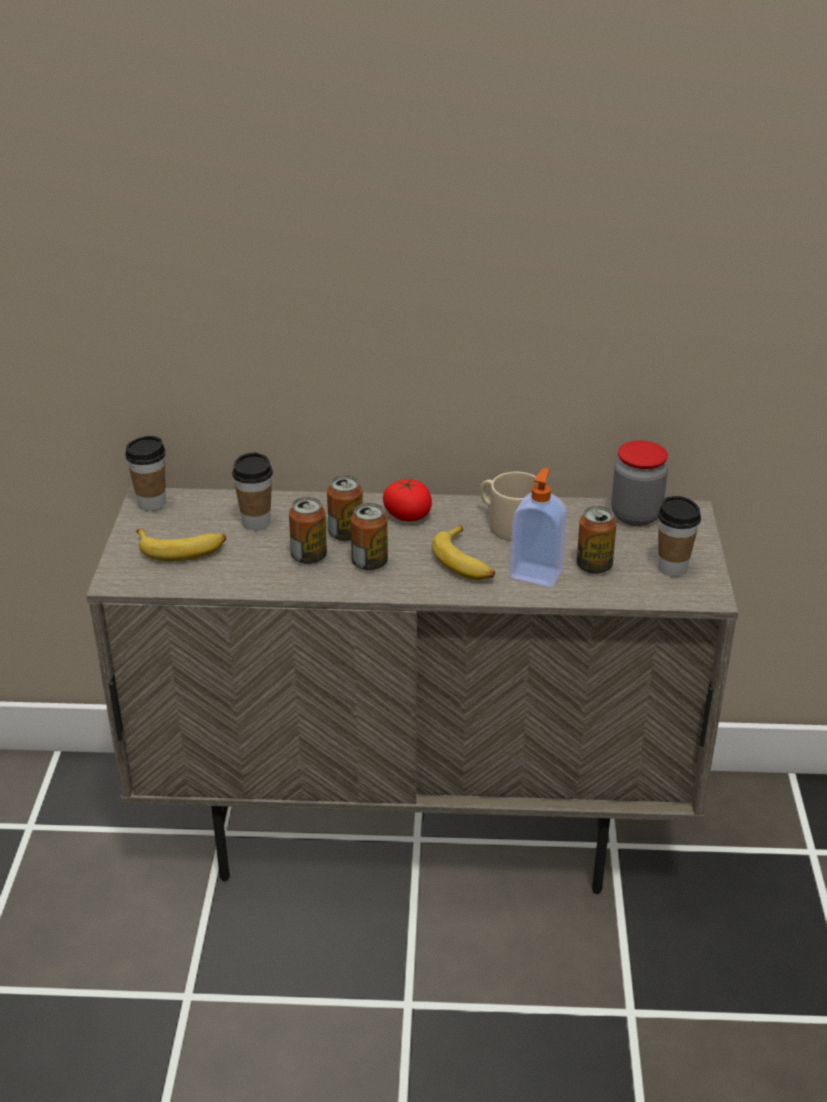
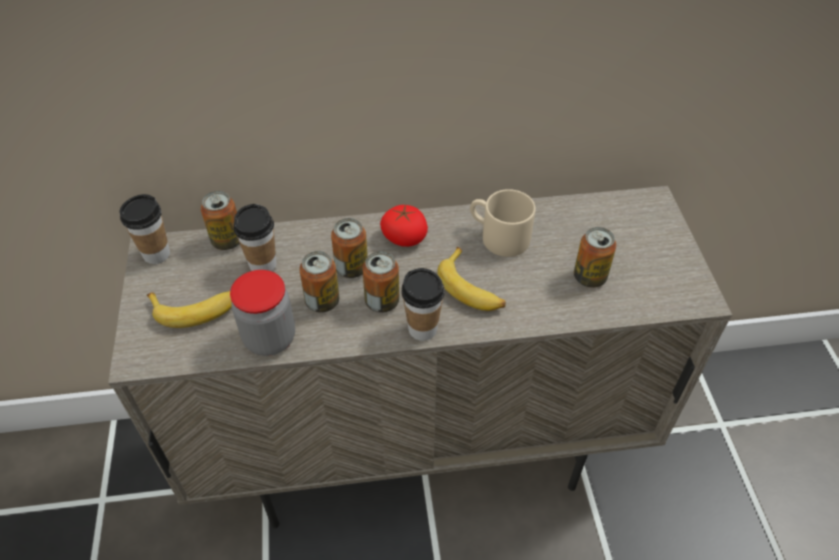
camera: 10 degrees left, 15 degrees up
(225, 500) = (227, 240): none -> can
(536, 573) = (540, 293): soap dispenser -> none
(635, 515) = (609, 211): jar -> jar (270, 338)
(672, 568) = (659, 269): cup -> cup (422, 329)

